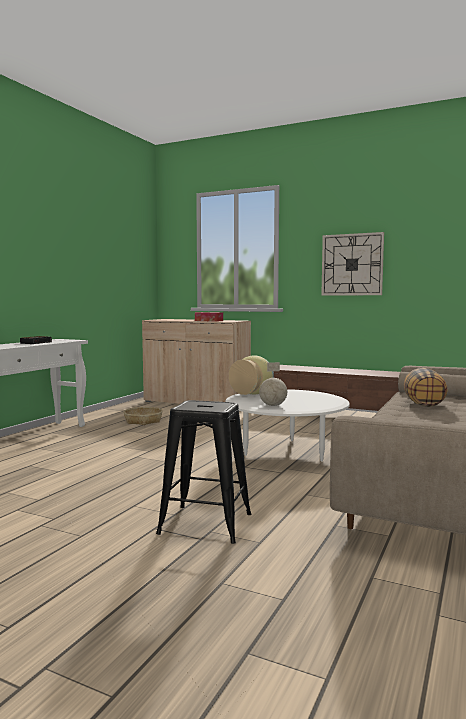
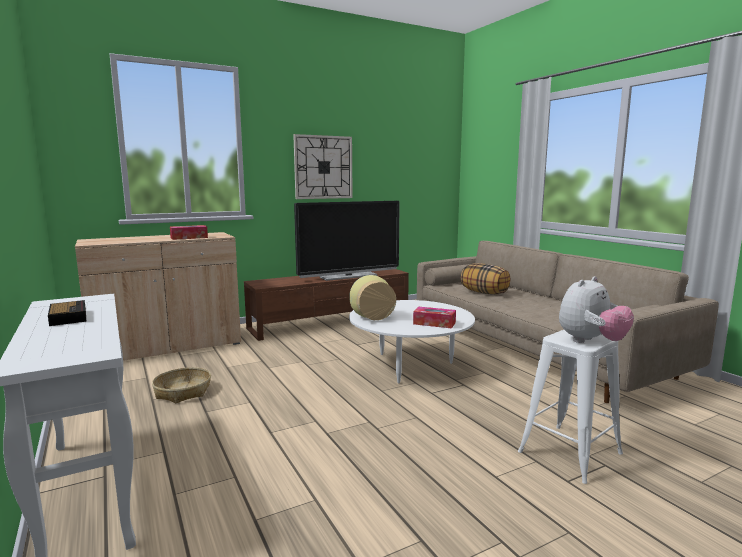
camera: 55 degrees left, 5 degrees up
(196, 408) = (591, 342): none -> plush toy
(205, 524) = (569, 453): black stool -> white stool
(273, 405) = (434, 323): globe -> tissue box
(342, 372) = (348, 276): none -> television

